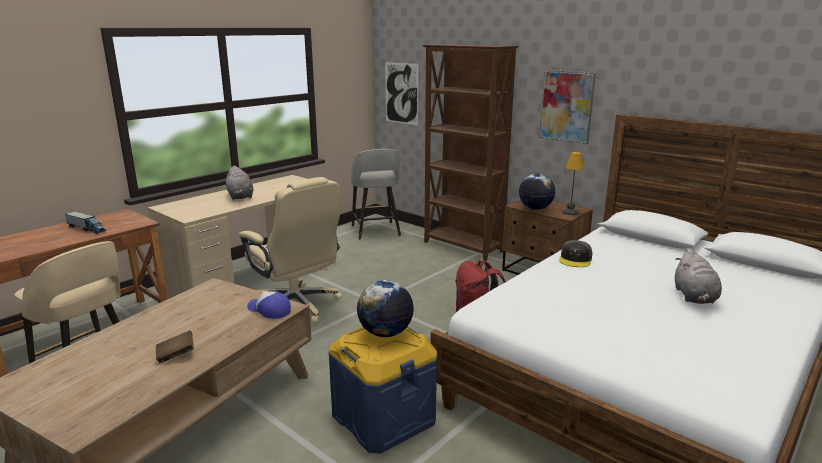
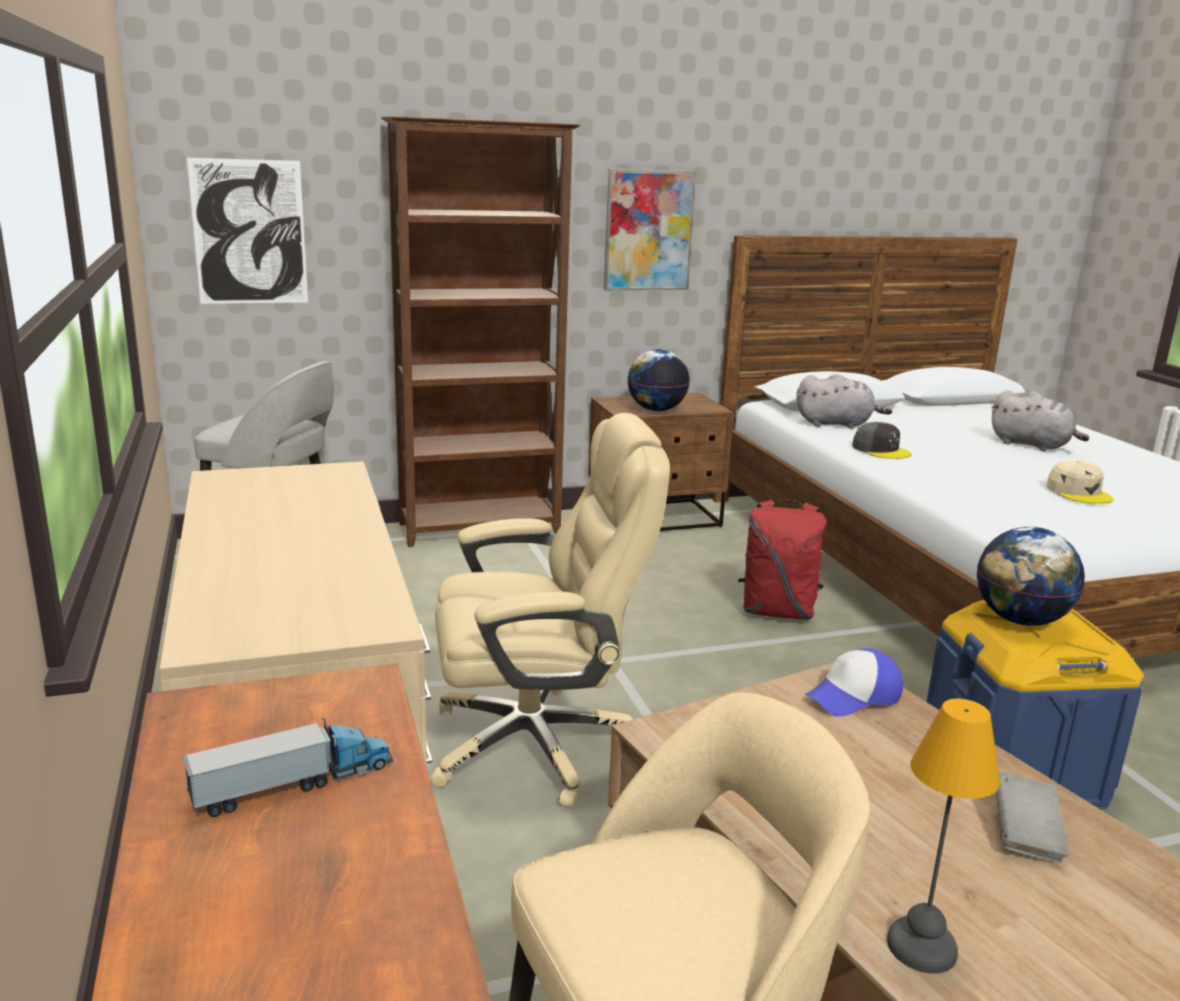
camera: 60 degrees left, 0 degrees up
(176, 355) = (1025, 836): brown book -> grey book
(240, 197) = (290, 546): grey plush toy -> grey plush toy (836, 424)
(569, 212) = (699, 403): table lamp -> table lamp (919, 947)
(595, 317) = (1078, 492): none -> beige cap

